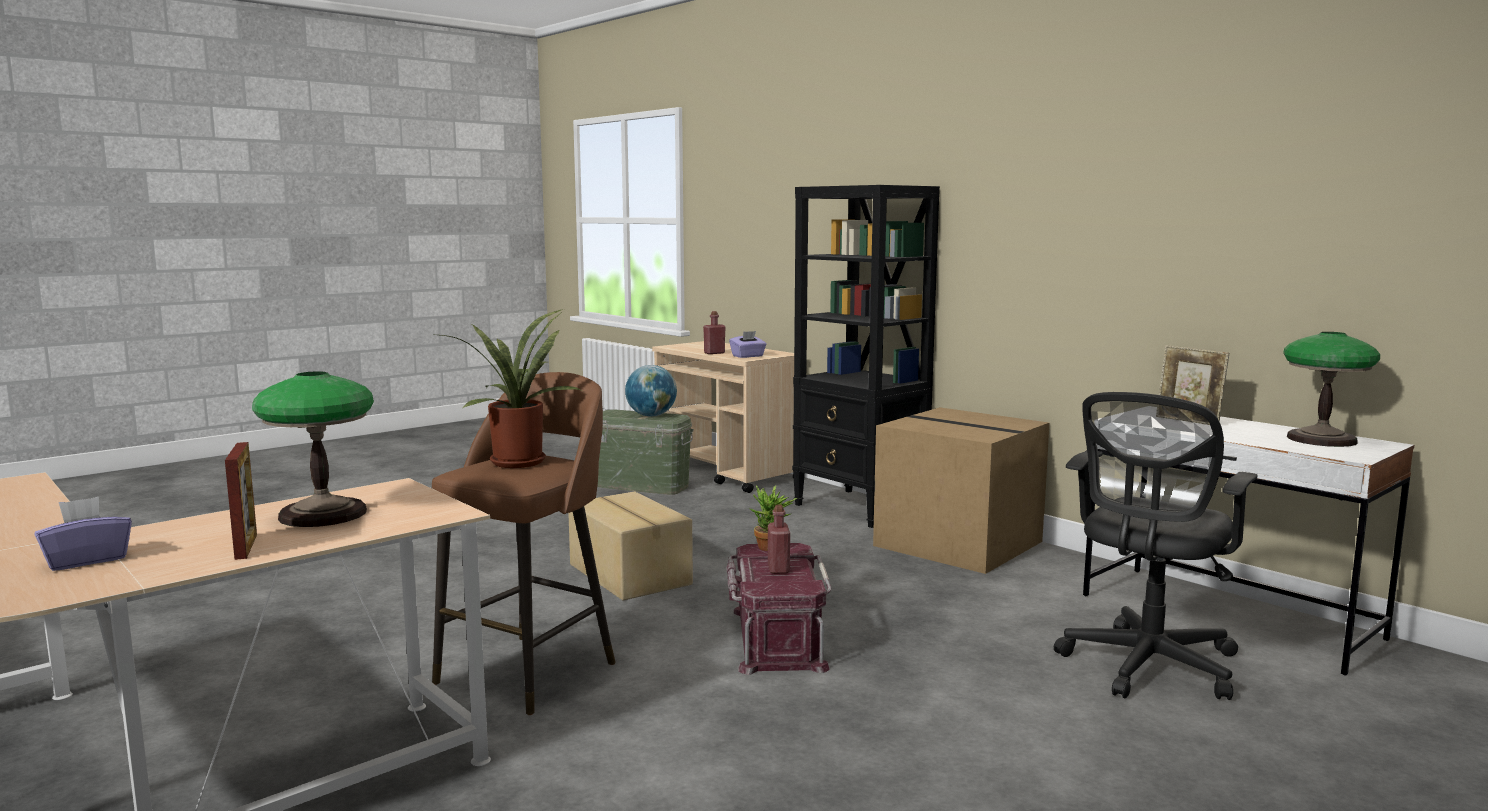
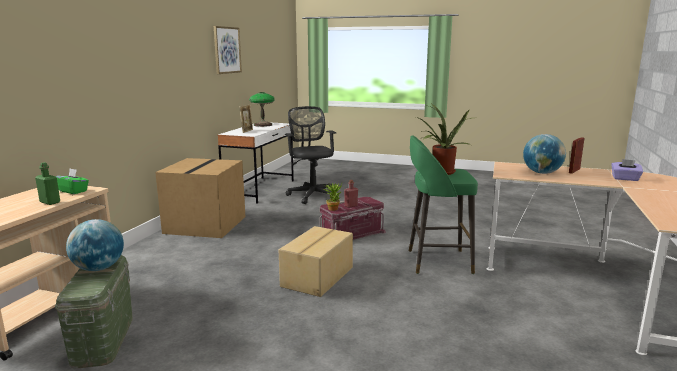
camera: 120 degrees left, 5 degrees up
(322, 514) = (542, 173): table lamp -> globe
(530, 671) = (437, 261): brown stool -> green stool
(714, 353) = (50, 202): red bottle -> green bottle
(748, 356) = (73, 191): purple tissue box -> green tissue box
(860, 508) = (149, 251): black bookcase -> none
(1146, 667) = (312, 194): black office chair -> black office chair turned 120 degrees counterclockwise
(1264, 195) = (227, 50): none -> picture

